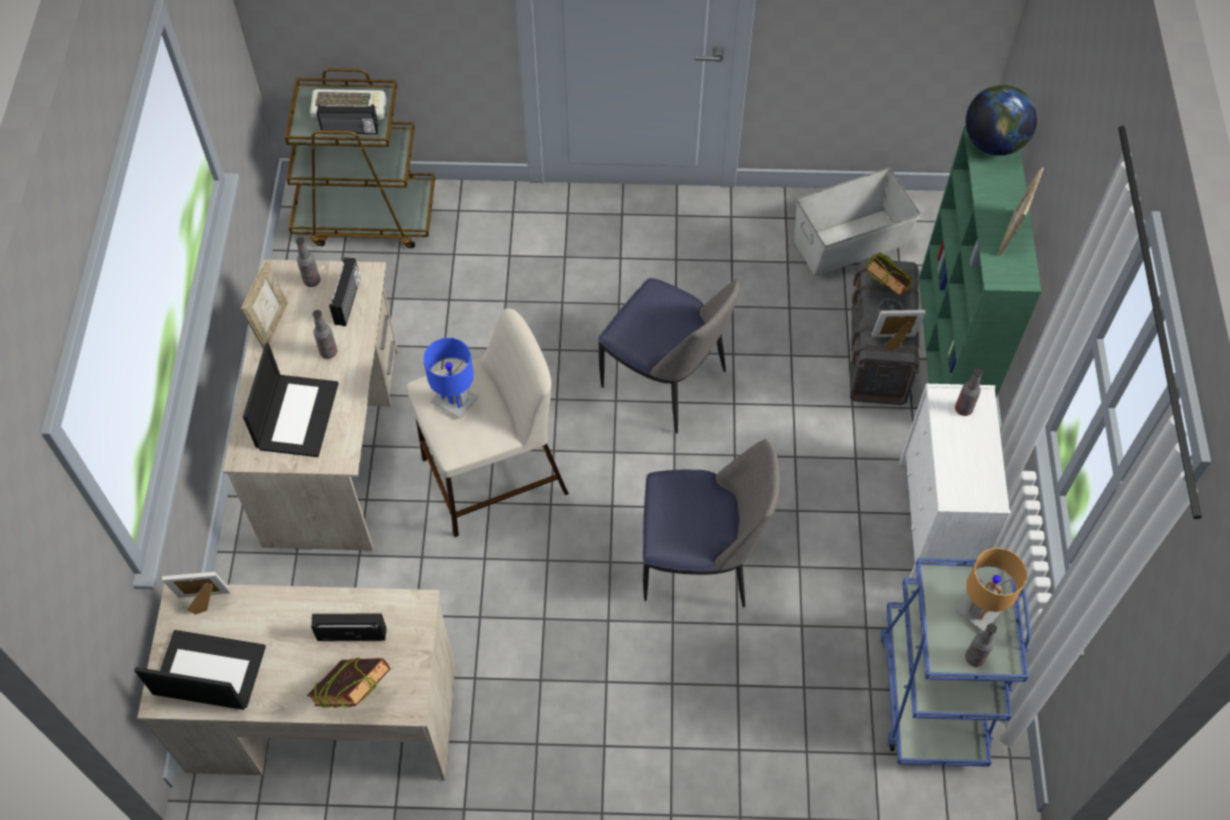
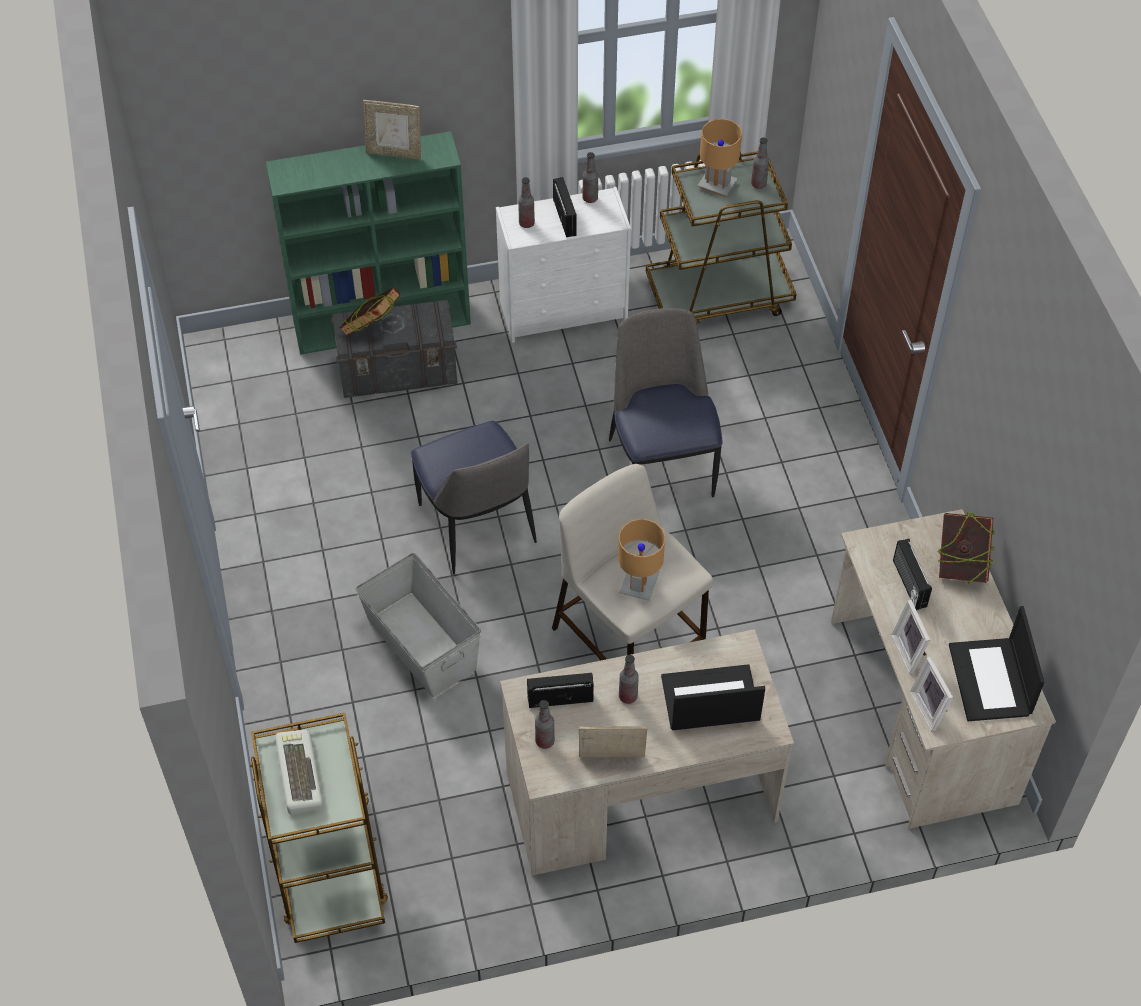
camera: 105 degrees left, 5 degrees down
(350, 130) = (332, 763): radio -> radio (565, 217)
(455, 401) = (639, 584): blue table lamp -> brown table lamp
(666, 382) = (477, 527): chair -> chair turned 135 degrees clockwise
(851, 243) = (268, 411): grey storage box -> grey storage box (422, 643)
(894, 342) = (429, 316): picture frame -> picture frame (910, 652)
(932, 691) = (719, 296): blue cart -> brown cart
(993, 143) = (290, 174): globe -> none
(994, 481) = (590, 198): none -> bottle

